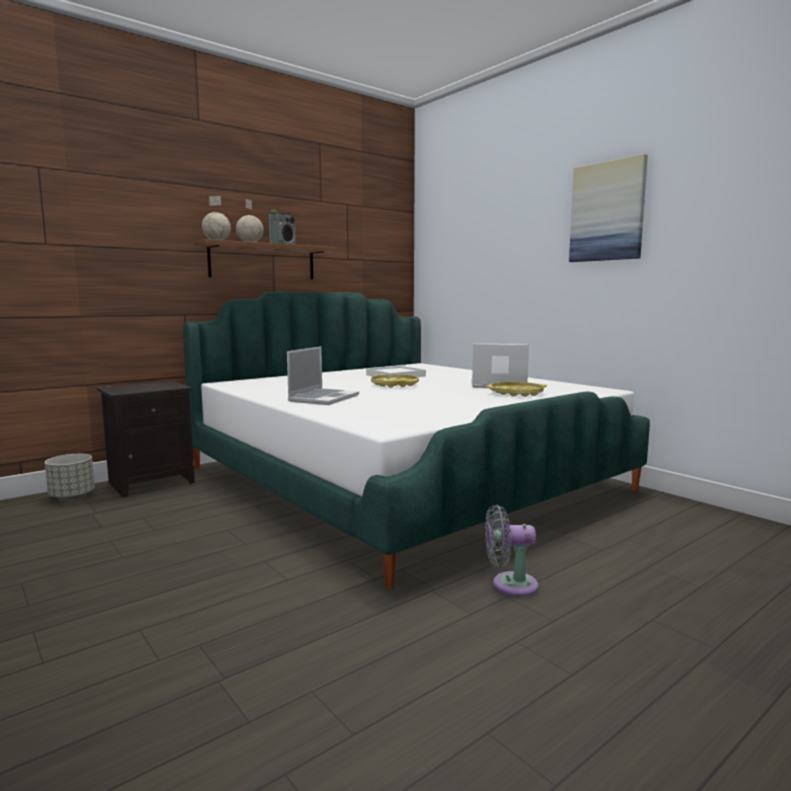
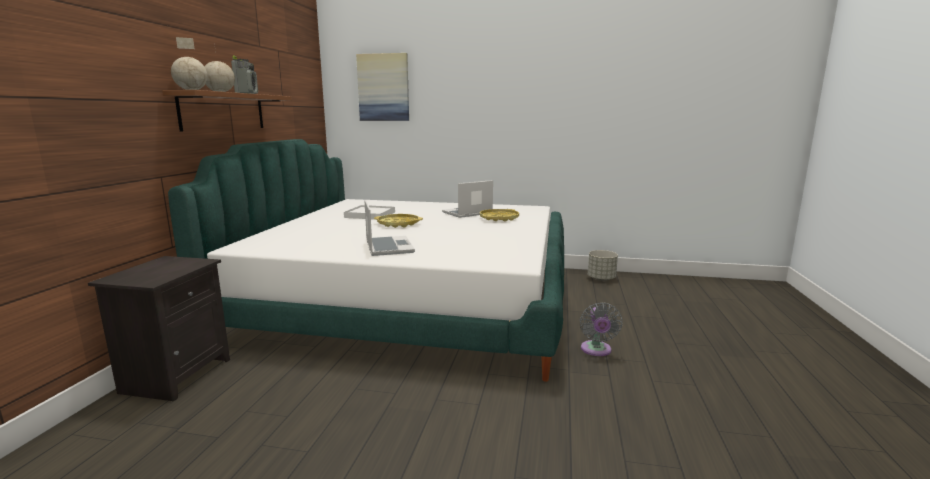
camera: 40 degrees left, 5 degrees up
(72, 496) = (99, 424): grey planter -> grey planter (601, 278)
(509, 585) = (596, 350): grey fan -> grey fan turned 45 degrees counterclockwise
(607, 212) = (519, 80): picture -> picture (383, 87)

